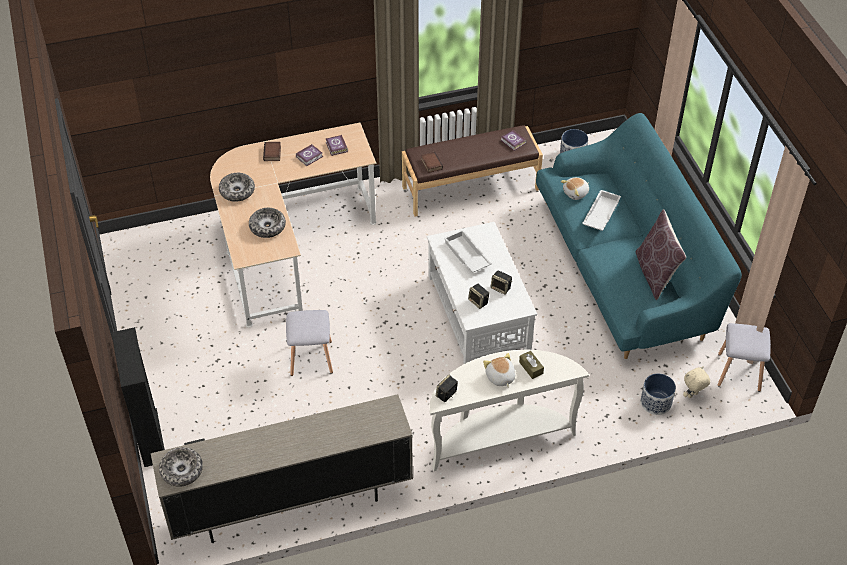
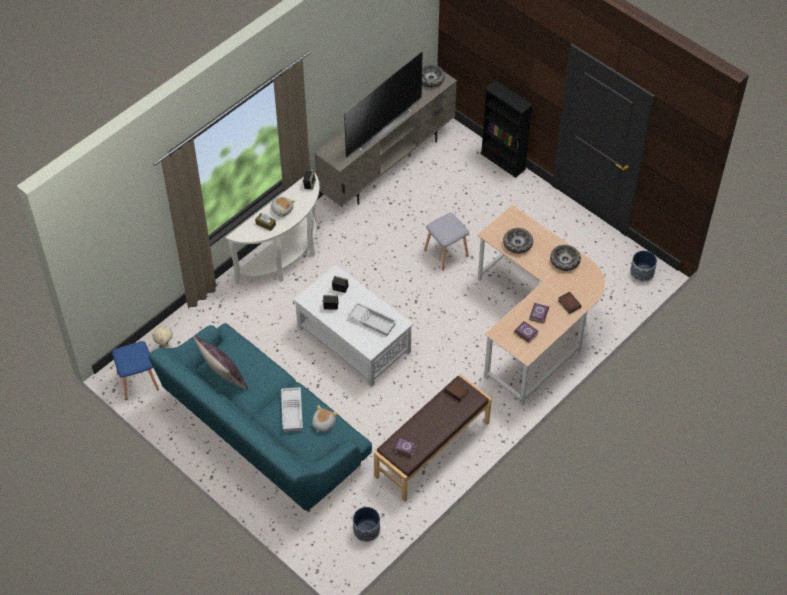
camera: 150 degrees right, 5 degrees up
(302, 431) = (380, 126): none -> television
(655, 402) = (189, 330): planter -> planter (642, 273)
(739, 373) = (137, 381): grey stool -> blue stool

